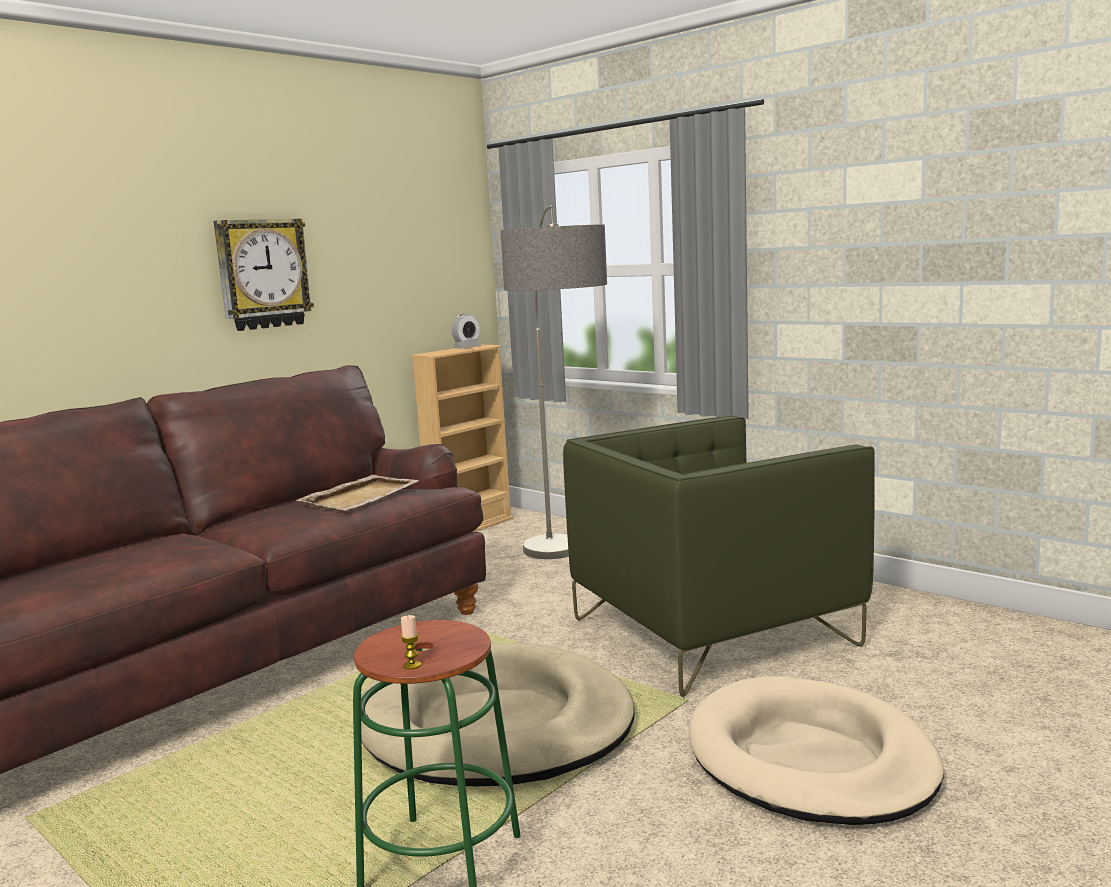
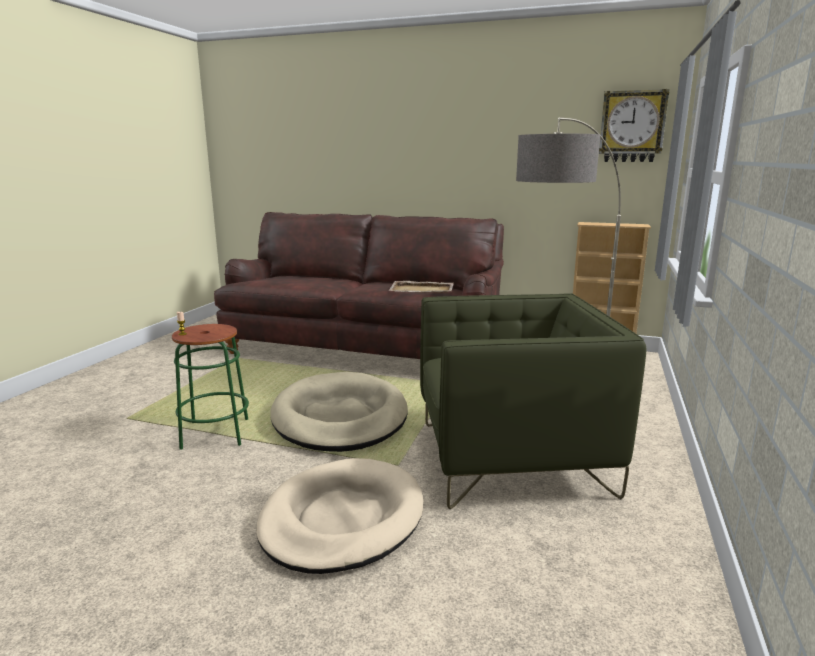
camera: 65 degrees right, 5 degrees up
(263, 274) = (480, 158): wall clock -> wall clock (632, 126)
(467, 348) = (621, 224): alarm clock -> none
(714, 632) = (511, 459): green armchair -> green armchair turned 135 degrees clockwise

